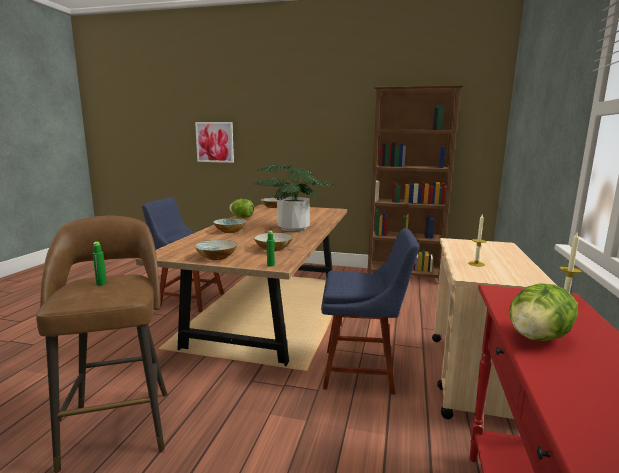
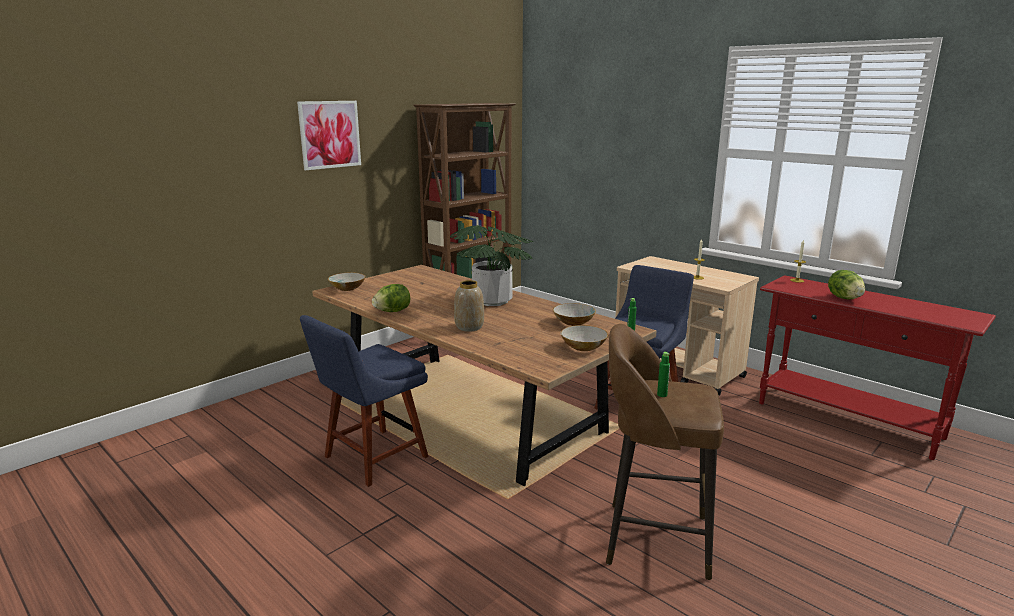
camera: 60 degrees left, 5 degrees up
(215, 142) = (178, 202): picture -> picture (329, 134)
(230, 231) = (469, 327): bowl -> vase

